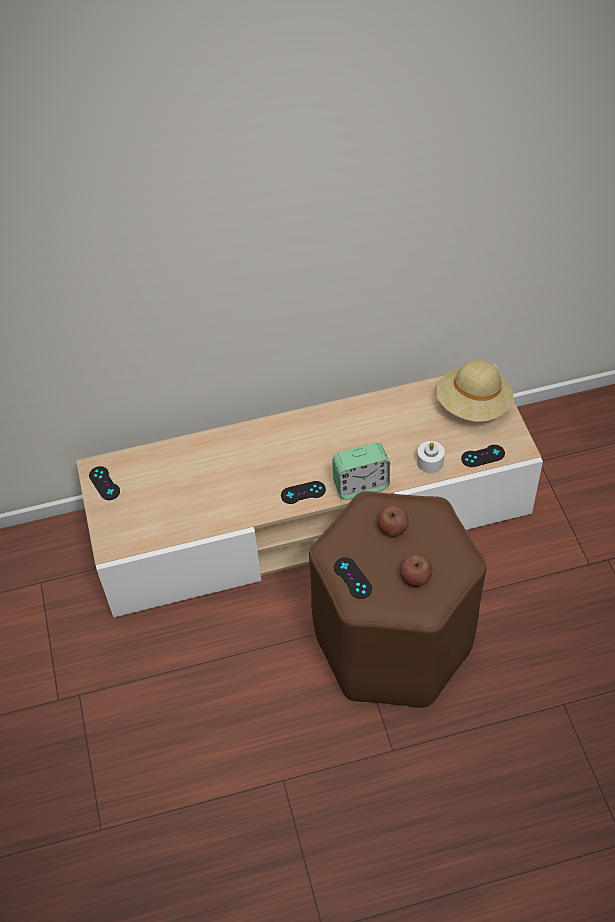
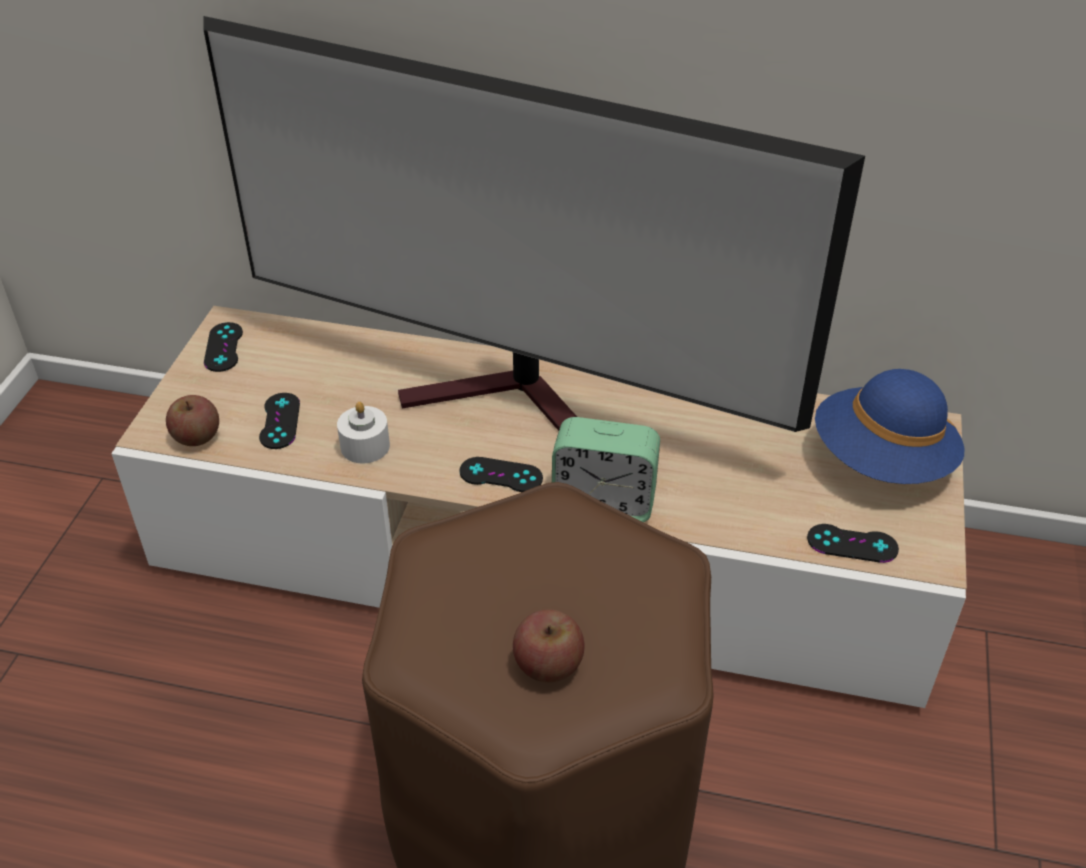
camera: 25 degrees right, 10 degrees down
(285, 449) = (520, 404): none -> television
(352, 578) = (432, 612): black game controller -> black game controller (280, 421)
(392, 528) = (568, 561): apple -> apple (197, 437)
(430, 462) = (748, 515): white candle -> white candle (365, 446)
(473, 405) = (882, 460): beige hat -> blue hat

